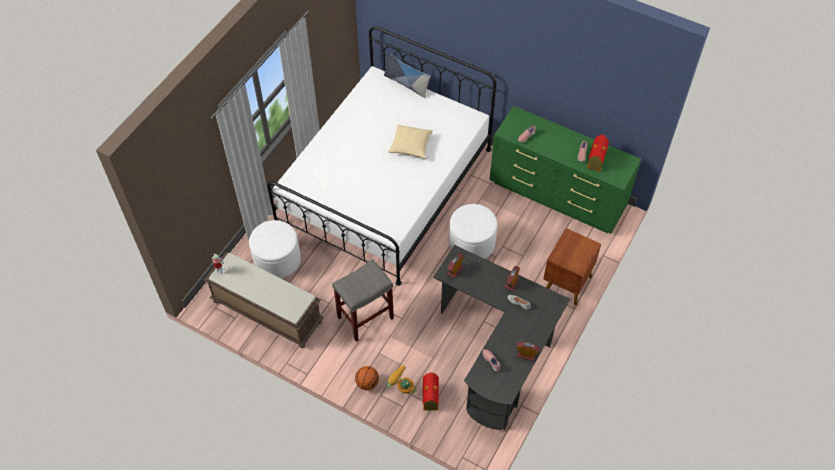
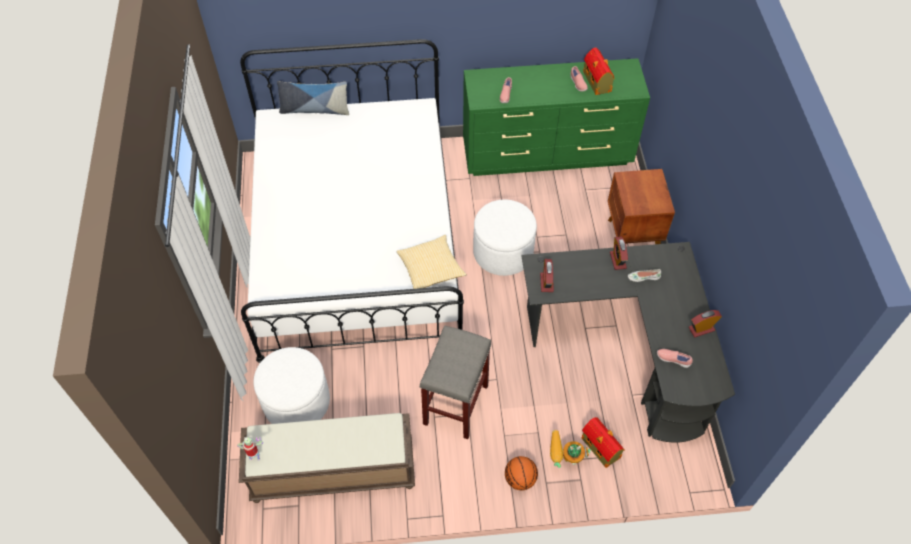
camera: 35 degrees left, 0 degrees up
(410, 146) = (376, 175): pillow -> pillow (430, 269)

